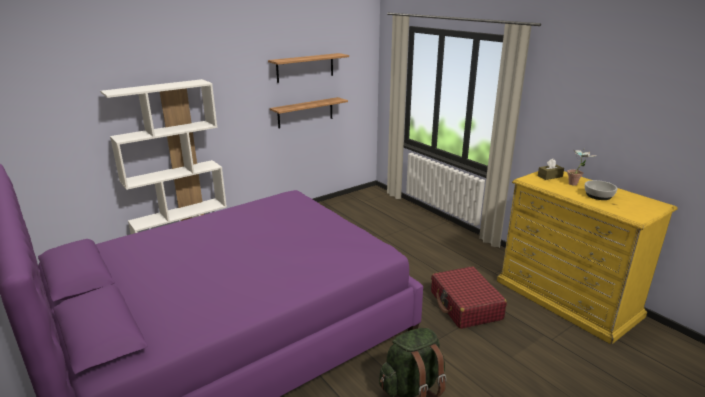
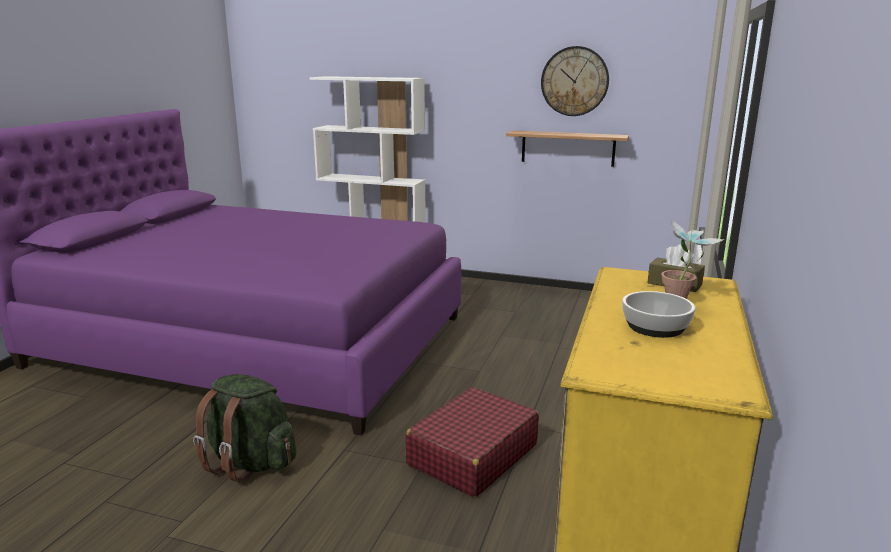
camera: 55 degrees right, 5 degrees down
(305, 67) = (574, 81): shelf -> wall clock

